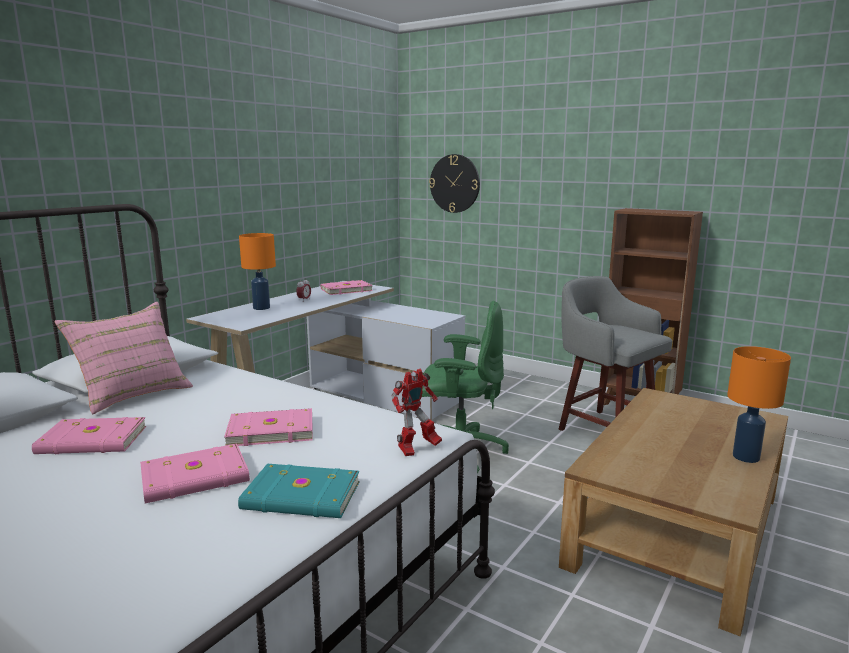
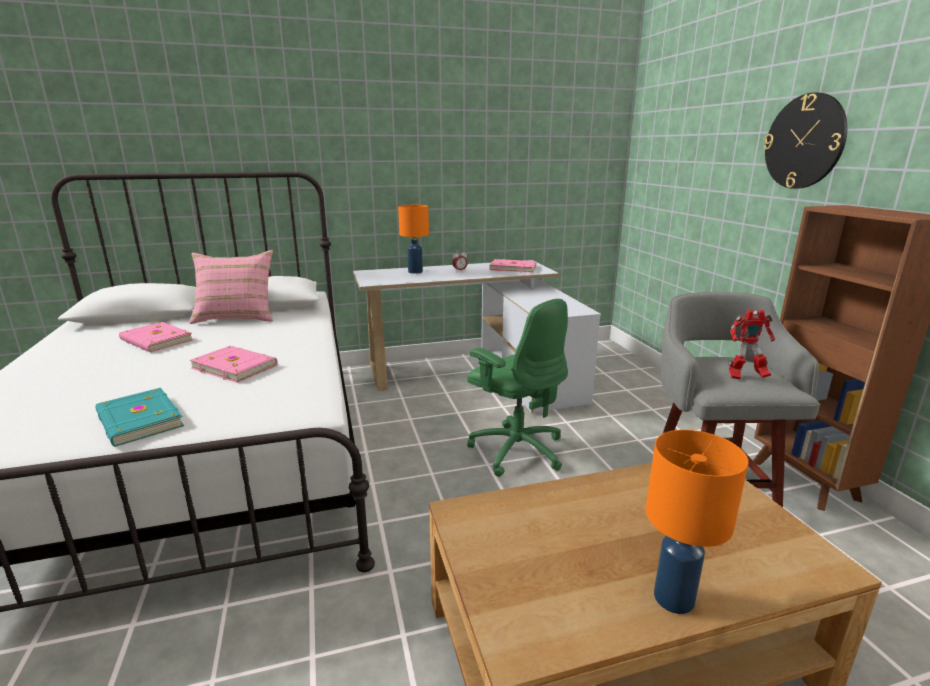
camera: 40 degrees right, 5 degrees up
(196, 478) = (133, 383): pink book -> none
(417, 449) = (271, 418): toy robot -> toy robot (745, 377)
(455, 183) = (670, 166): wall clock -> wall clock (804, 142)

